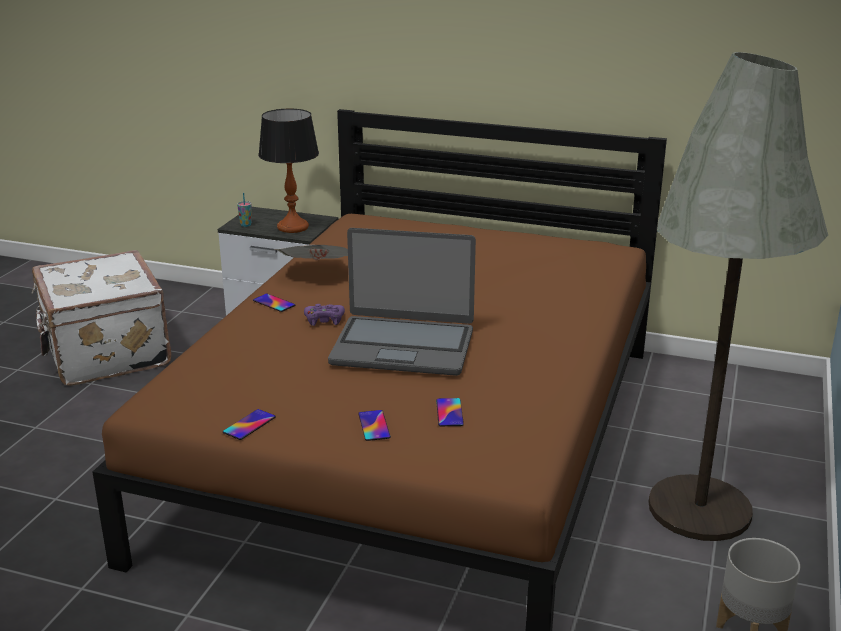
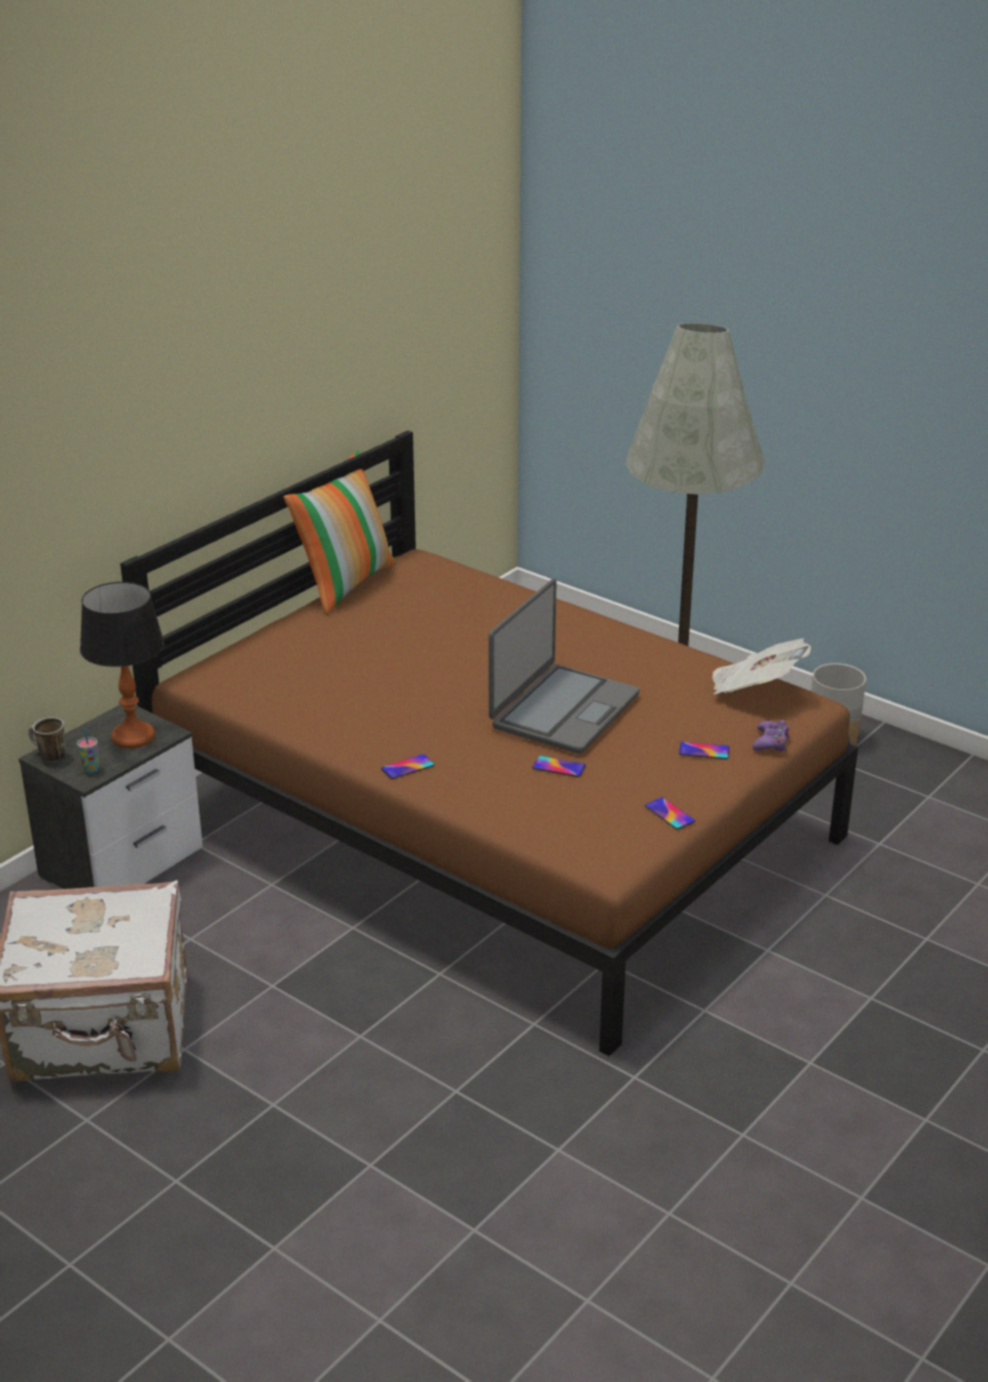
camera: 70 degrees left, 5 degrees up
(255, 212) = (48, 757): none -> mug
(318, 273) = (346, 729): newspaper -> newspaper (755, 689)
(324, 320) = (473, 743): purple game controller -> purple game controller (771, 742)
(449, 412) = (696, 713): phone -> phone (559, 767)
(544, 234) = (345, 583): none -> pillow

